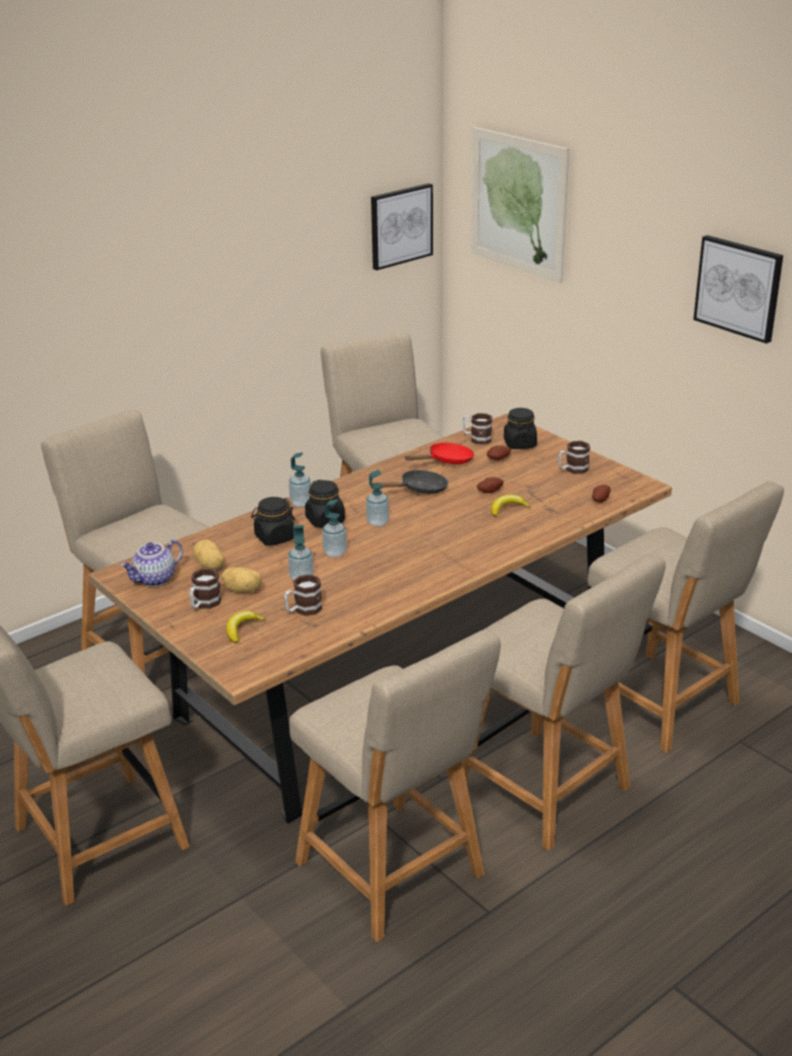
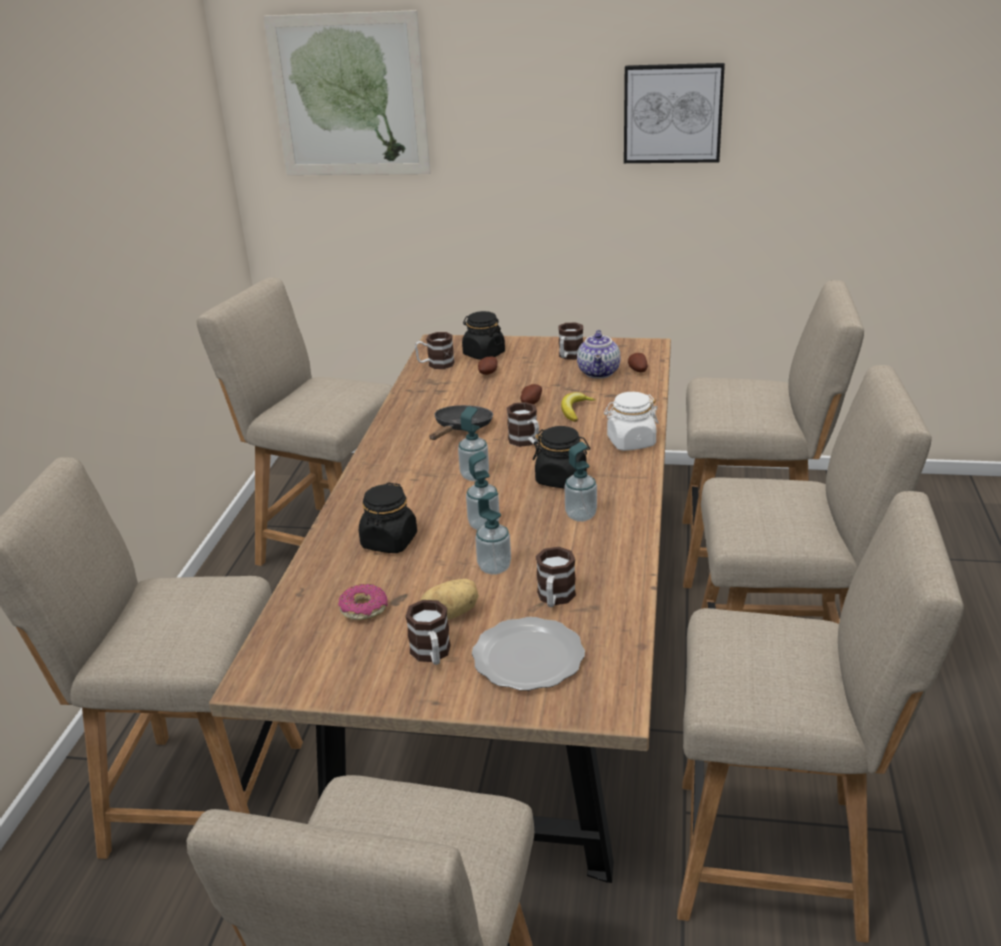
camera: 40 degrees left, 0 degrees up
(155, 580) = (319, 660): teapot -> teapot (599, 373)
(209, 566) = (363, 609): potato -> donut
(242, 629) = (526, 657): banana -> plate
(301, 503) = (358, 494): soap dispenser -> soap dispenser (581, 515)
(325, 520) = (415, 498): black jar -> black jar (561, 479)
(400, 225) = (202, 156): picture -> none
(442, 516) = (526, 442): none -> mug
(447, 461) = (441, 393): red frying pan -> none
(503, 546) = (631, 442): none -> white jar

